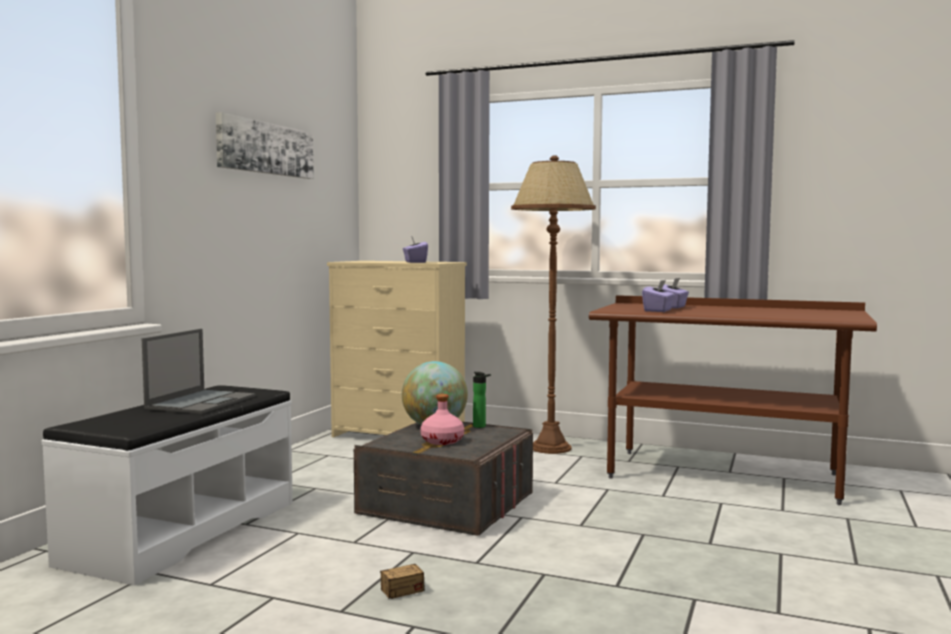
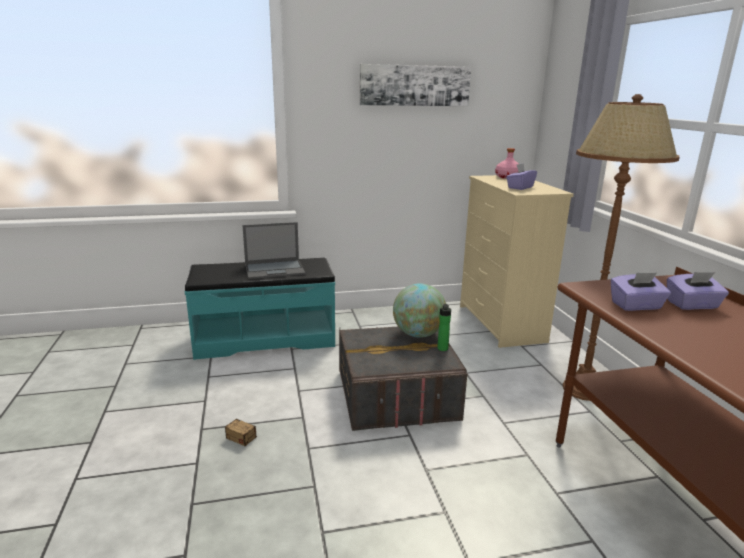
camera: 55 degrees right, 15 degrees up
(182, 531) = (265, 338): white bench -> turquoise bench
(442, 441) = (385, 350): pink bottle -> pink bottle (507, 177)

